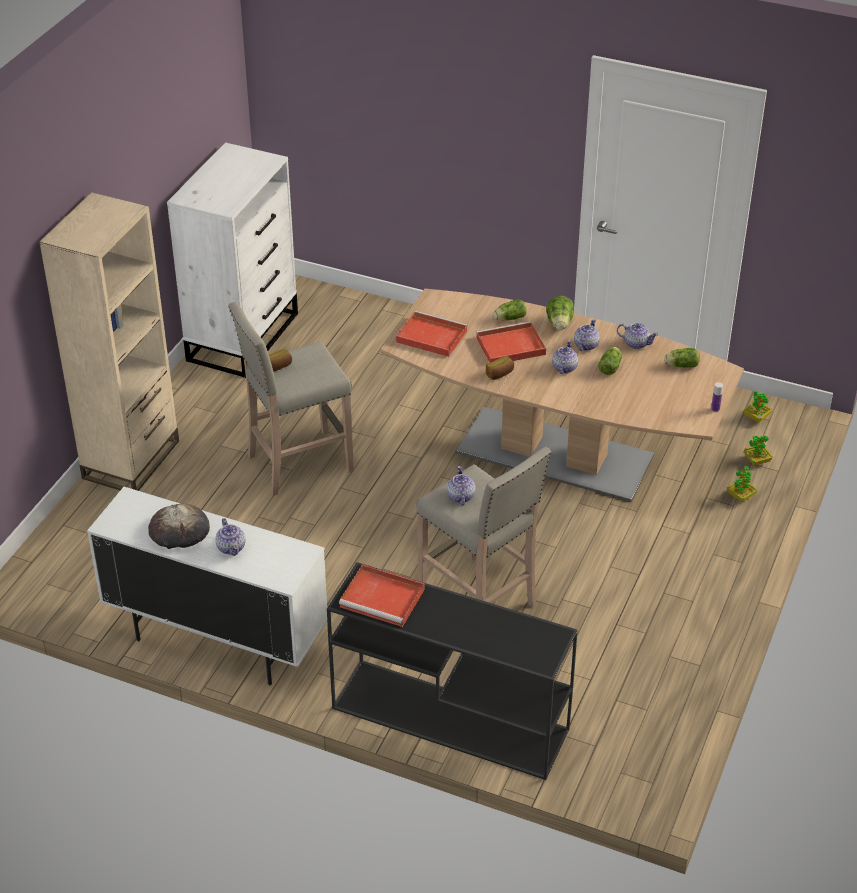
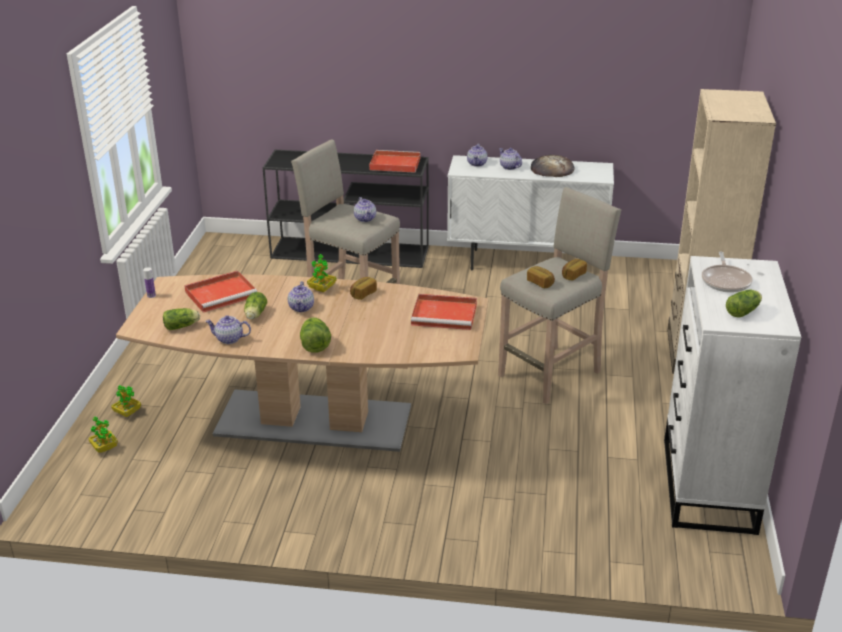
camera: 165 degrees right, 10 degrees down
(229, 190) = (725, 281): none -> frying pan
(316, 363) = (540, 283): none -> bread
(509, 318) = (371, 343): lettuce -> lettuce (744, 311)
(509, 346) = (361, 317): red tray -> red tray (222, 293)
(585, 345) = (283, 330): teapot -> teapot (477, 164)
(756, 417) = (95, 494): potted plant -> potted plant (322, 289)

